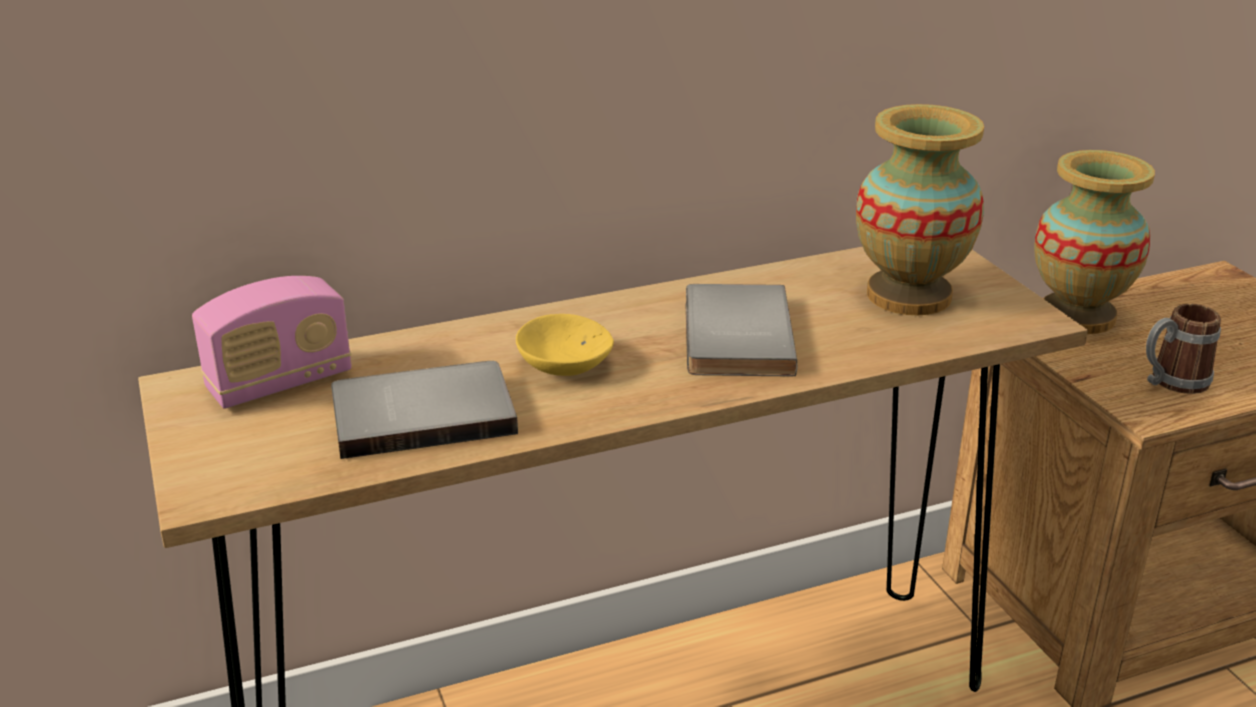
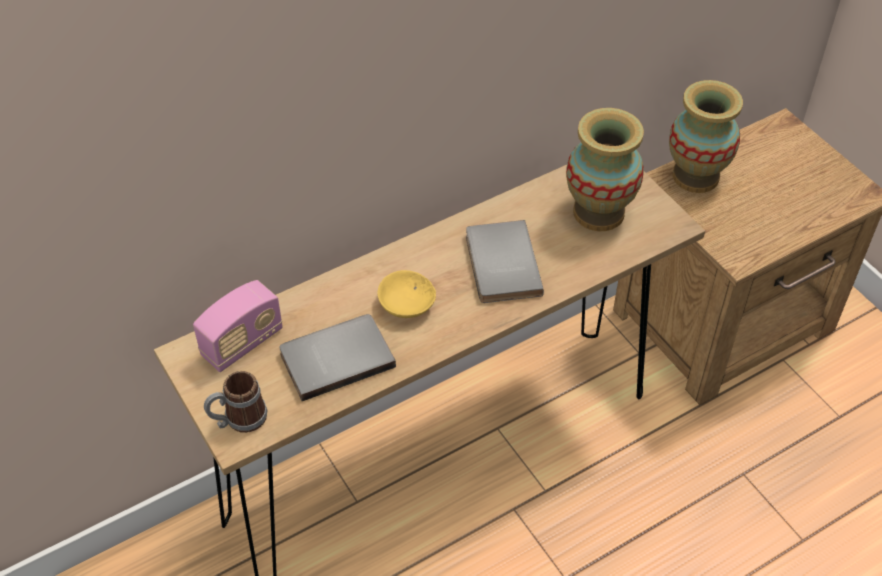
camera: 10 degrees left, 20 degrees up
(1171, 382) = (752, 231): mug -> mug (238, 420)

